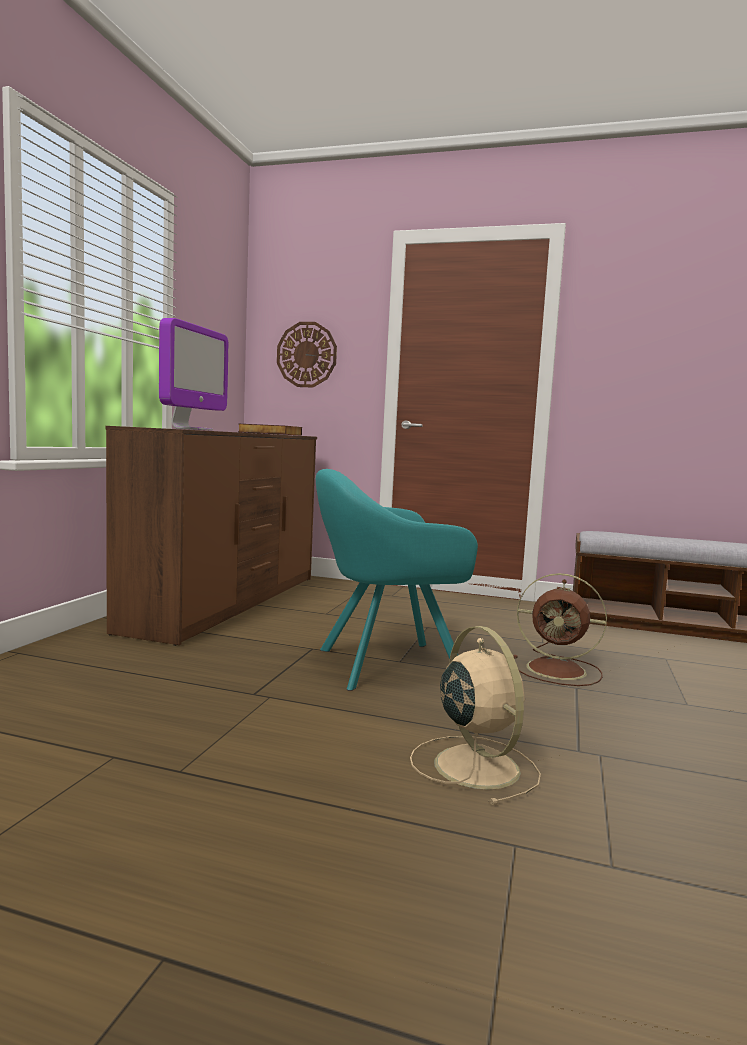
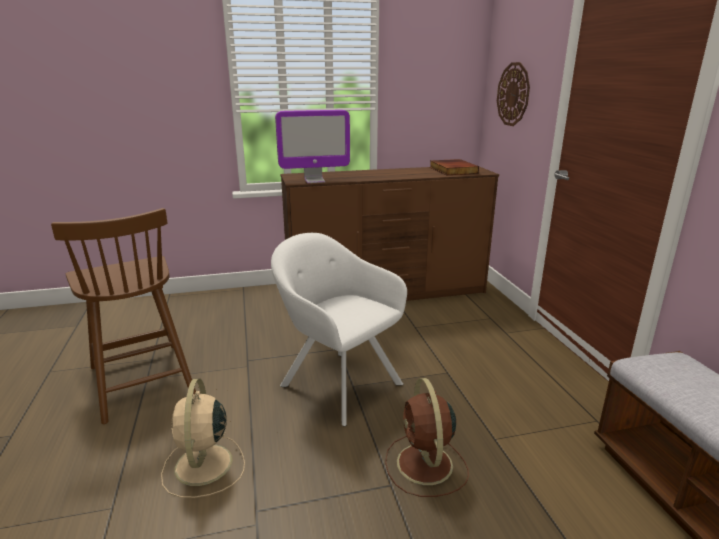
camera: 60 degrees right, 15 degrees up
(173, 775) = (142, 379): none -> brown chair
(382, 665) = (337, 382): turquoise armchair -> white armchair
(474, 765) = (203, 466): beige fan -> beige fan turned 135 degrees clockwise

